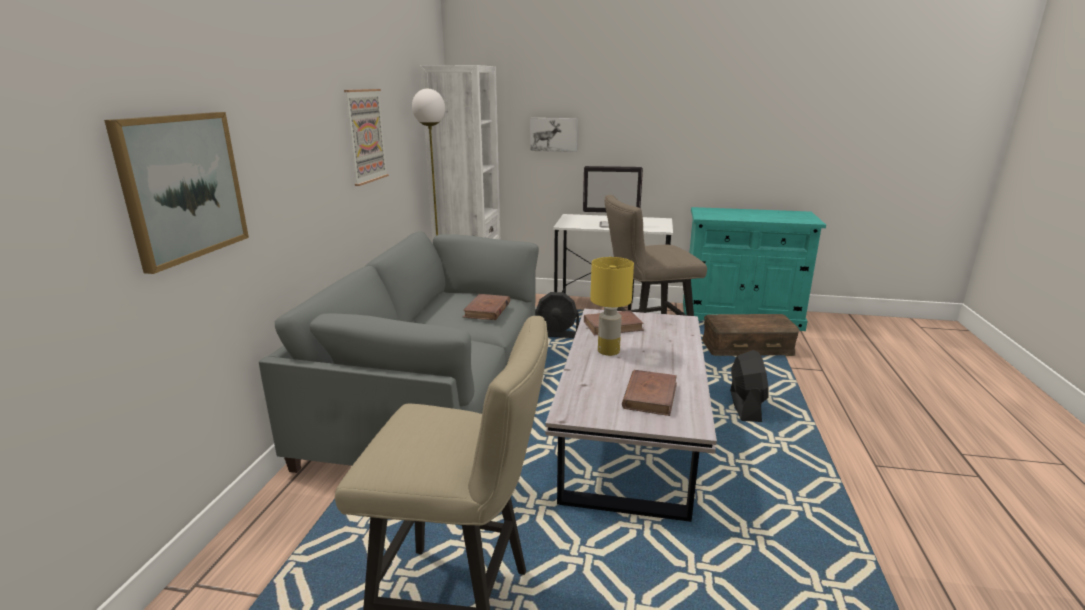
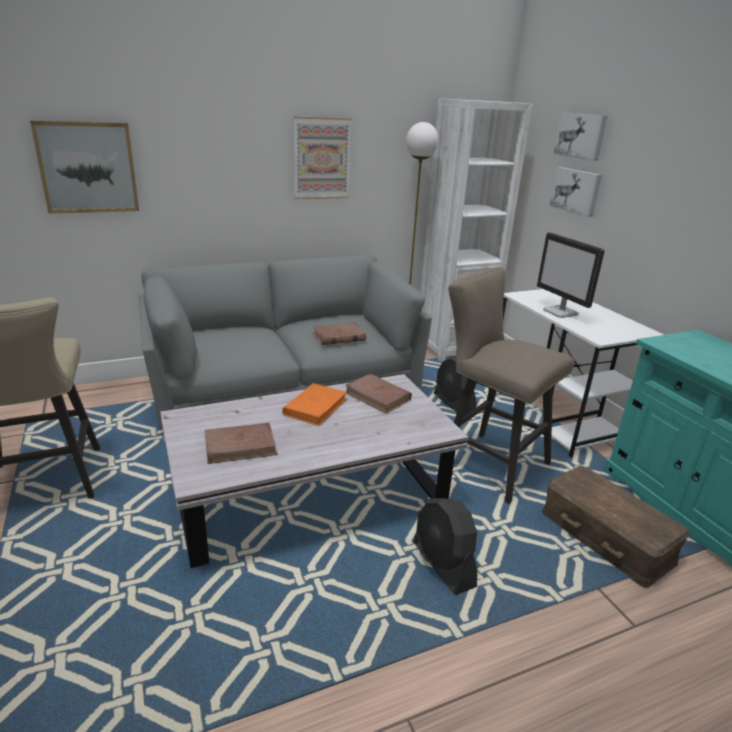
camera: 55 degrees right, 5 degrees up
(547, 90) = (581, 135): none -> picture
(608, 351) = (315, 407): yellow table lamp -> orange book
(745, 406) = (443, 565): black fan -> black fan turned 90 degrees clockwise

